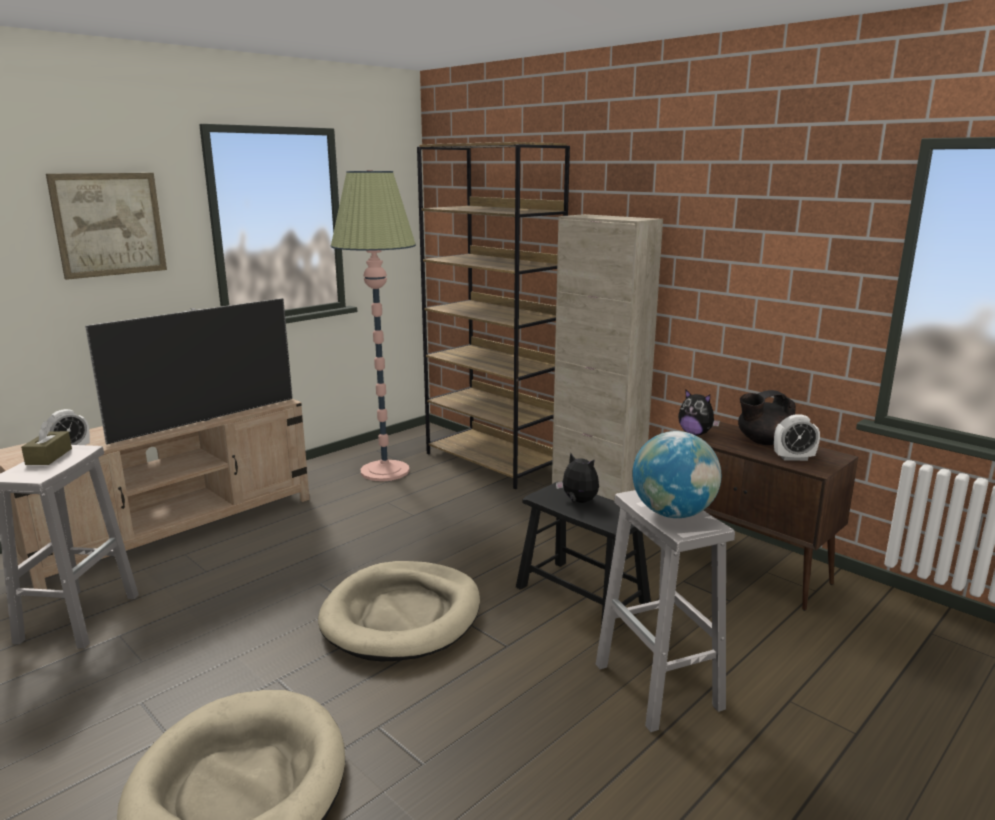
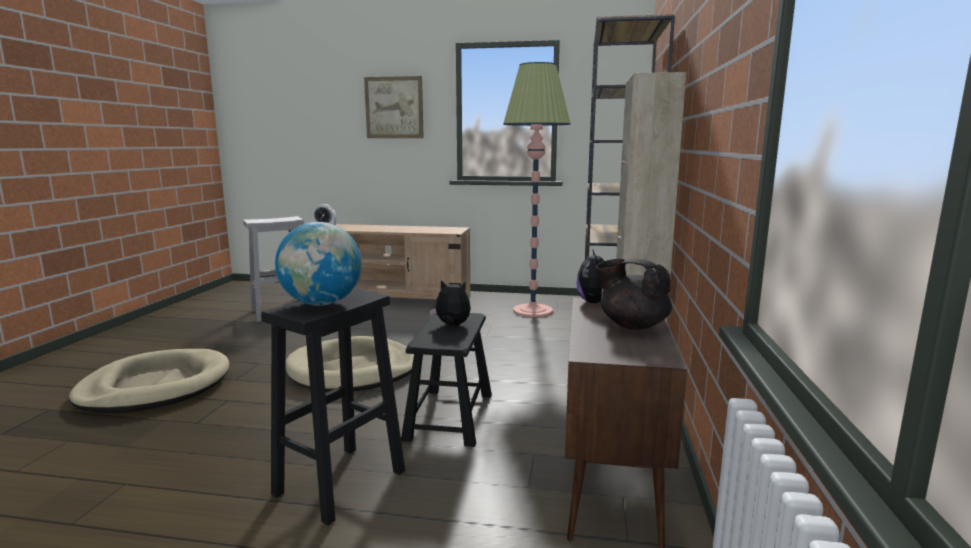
camera: 55 degrees right, 5 degrees down
(49, 456) = (280, 218): brown tissue box -> none
(206, 420) = (399, 230): television -> none
(578, 502) = (452, 325): plush toy -> plush toy turned 75 degrees counterclockwise
(659, 687) = (339, 484): white stool -> black stool
(793, 458) = (606, 341): alarm clock -> none

